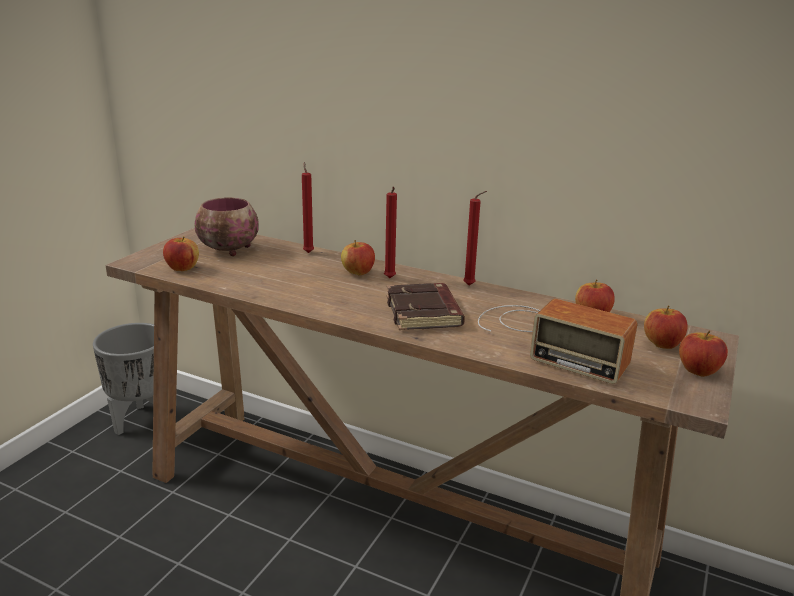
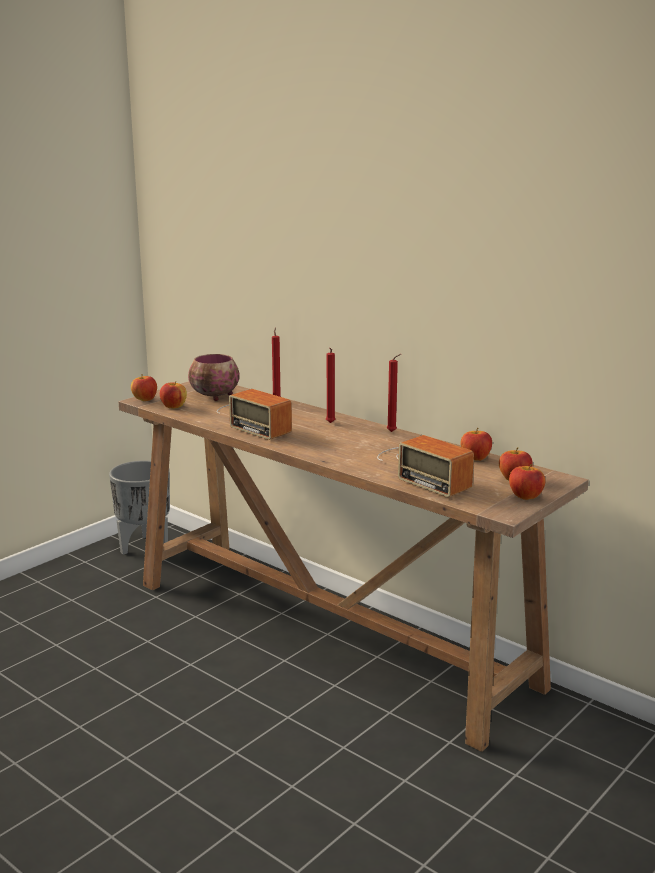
camera: 15 degrees right, 5 degrees down
(295, 279) = (255, 419): none -> radio
(358, 273) = (307, 418): apple -> apple (145, 400)
(425, 313) = (341, 447): brown book -> none

